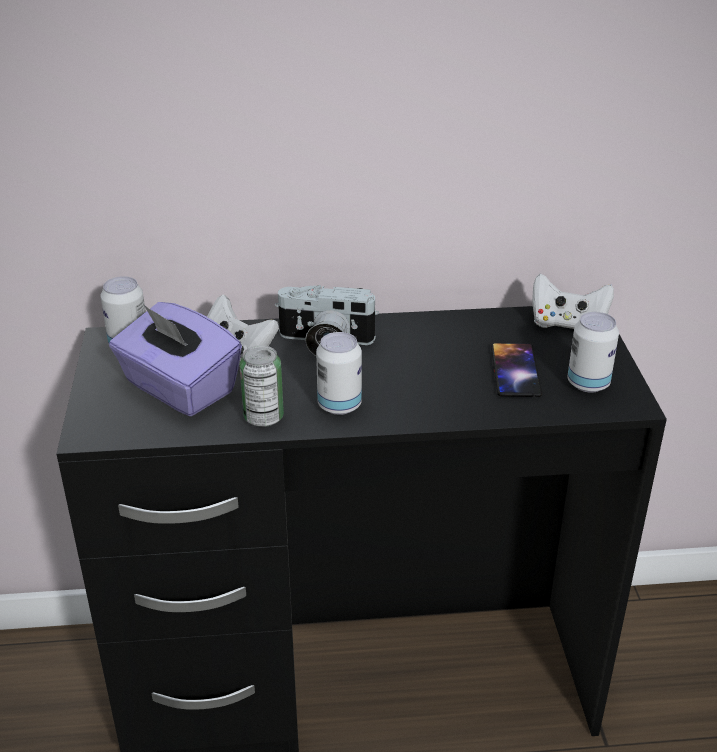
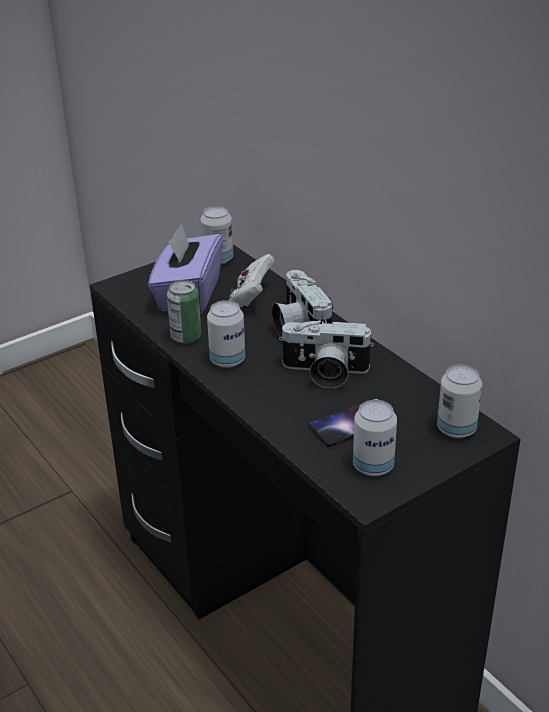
camera: 60 degrees right, 0 degrees up
(420, 357) = (324, 373): none -> camera
(567, 324) = (456, 429): white game controller -> can

